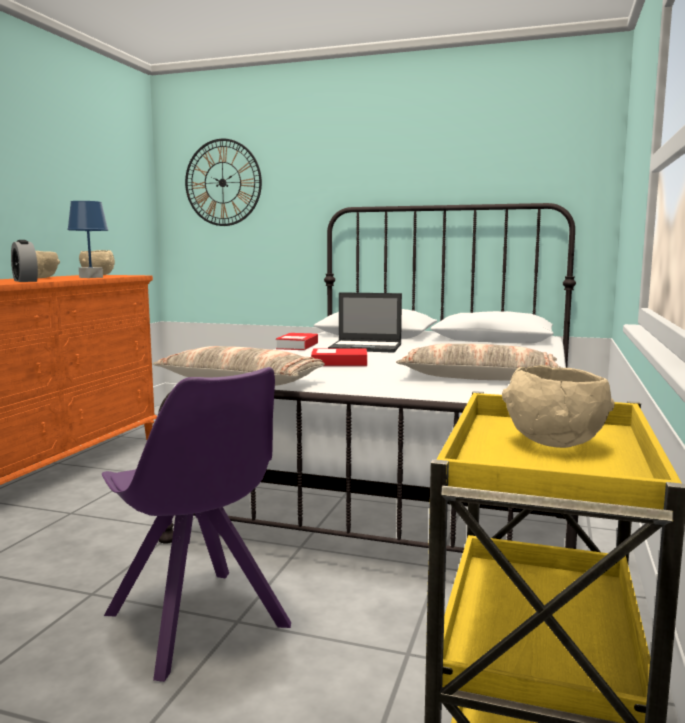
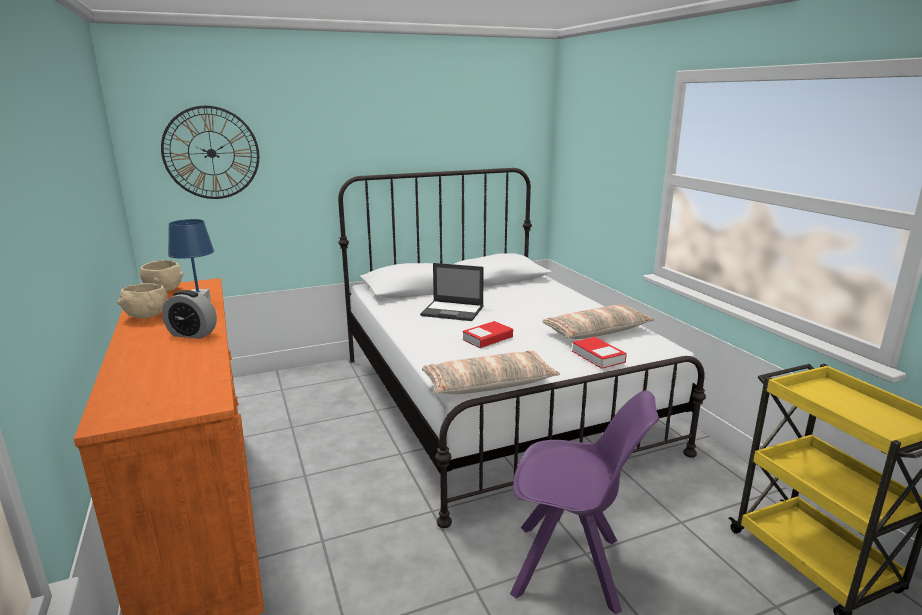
camera: 40 degrees left, 10 degrees up
(297, 346) = (403, 323): book -> book (598, 356)
(366, 347) = (453, 311): laptop -> laptop turned 45 degrees clockwise
(555, 444) = (842, 403): beige bowl -> none

